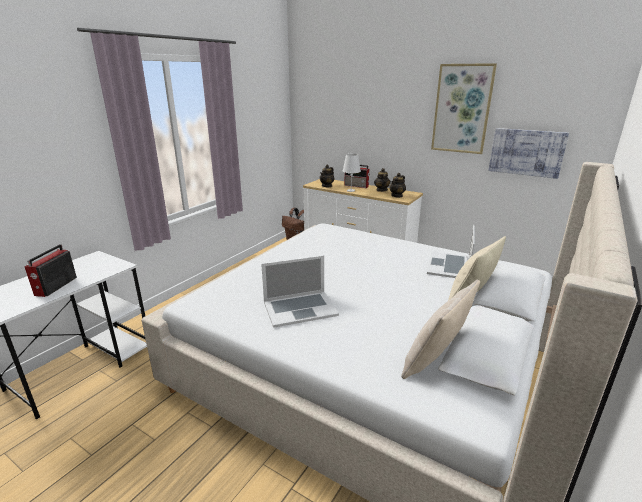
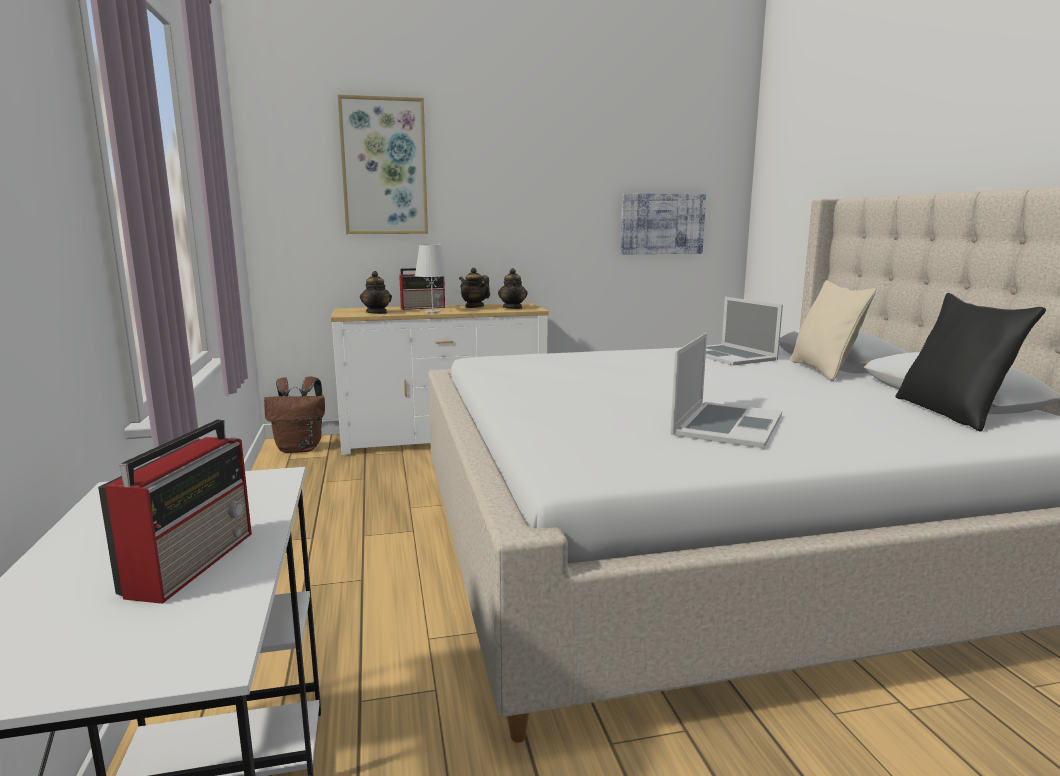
camera: 45 degrees left, 10 degrees down
(55, 286) = (193, 561): radio -> radio turned 135 degrees counterclockwise
(435, 362) = (953, 413): beige pillow -> black pillow
(462, 109) = (574, 168): picture -> picture (384, 167)

